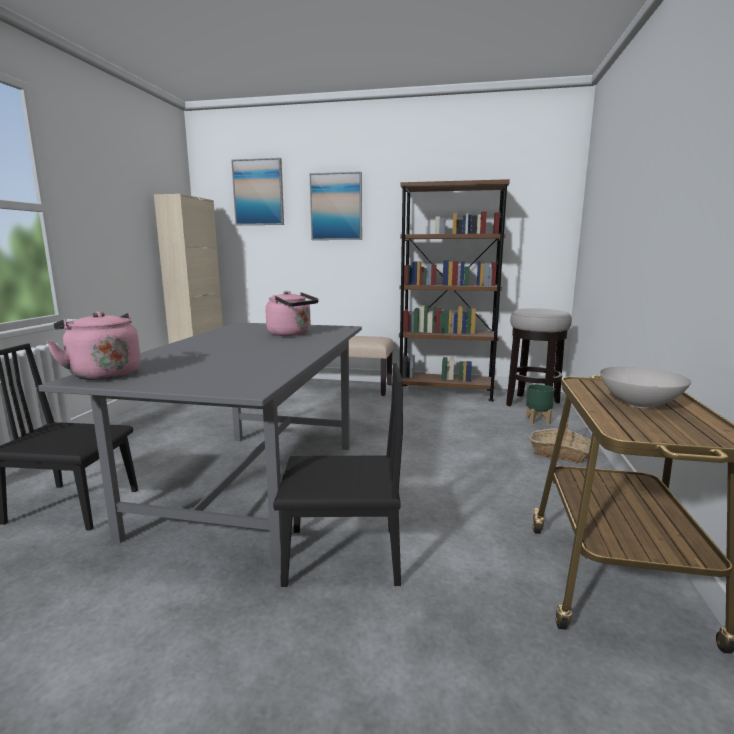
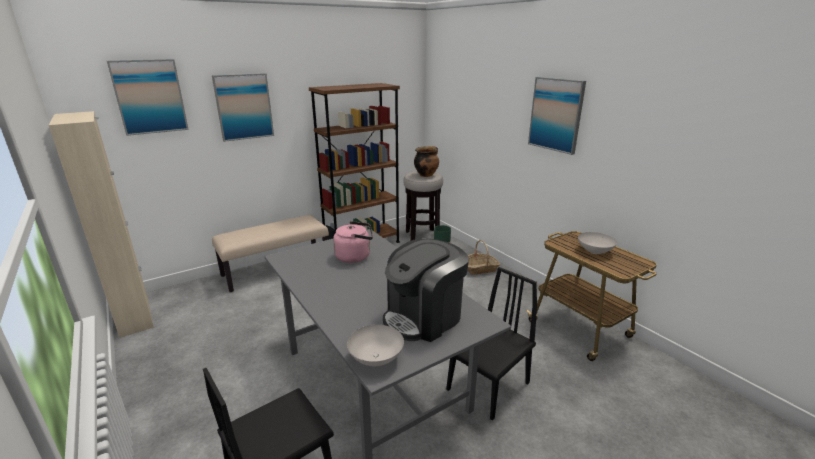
camera: 45 degrees left, 10 degrees up
(103, 374) = (375, 358): pink kettle -> white bowl
(212, 370) = (423, 317): none -> coffee machine
(542, 310) = (426, 175): none -> cooking pot
(680, 164) = (556, 114): none -> picture

